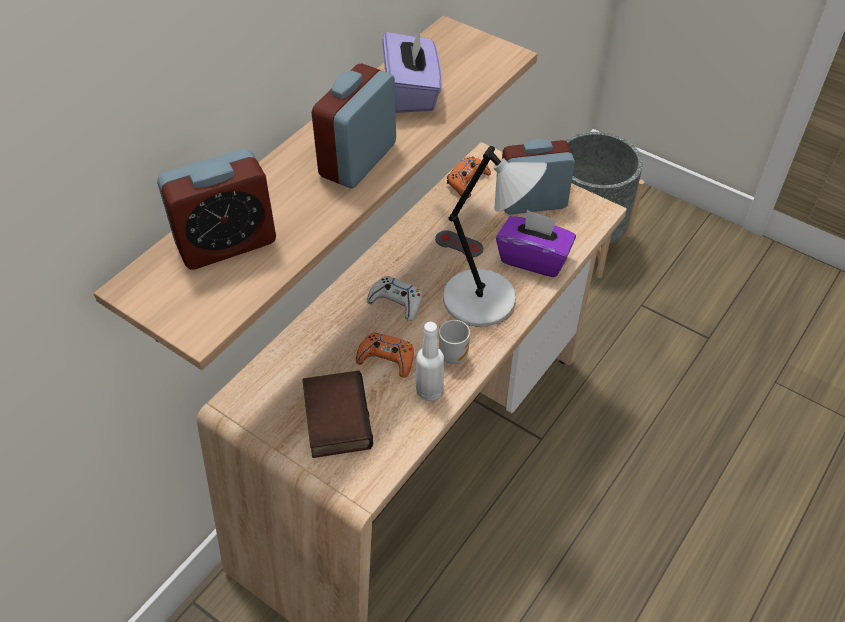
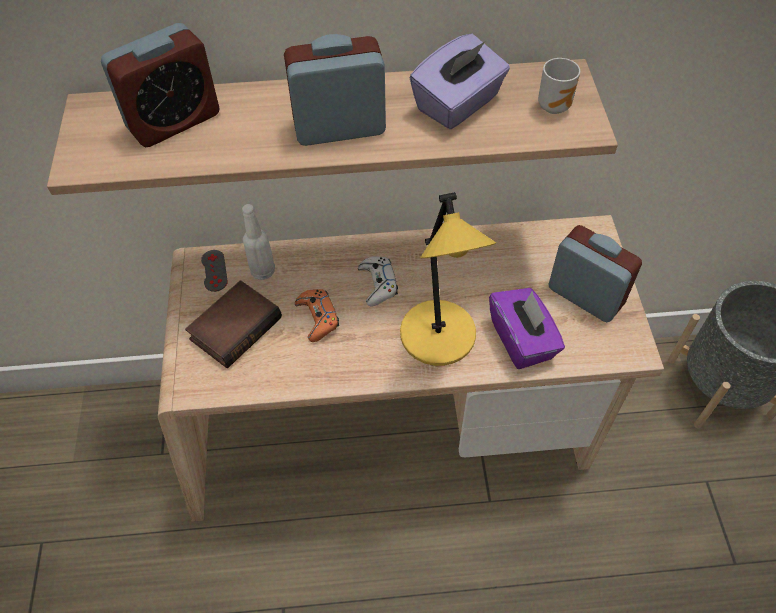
camera: 50 degrees right, 5 degrees up
(226, 243) = (174, 121): alarm clock -> alarm clock turned 60 degrees counterclockwise
(429, 391) = (313, 367): white bottle -> white bottle (262, 271)
(453, 354) = (363, 356): mug -> mug (555, 106)
(459, 244) = (480, 280): grey game controller -> grey game controller (214, 270)
(467, 181) = (554, 238): orange game controller -> none
(483, 300) = (439, 338): grey table lamp -> yellow table lamp

